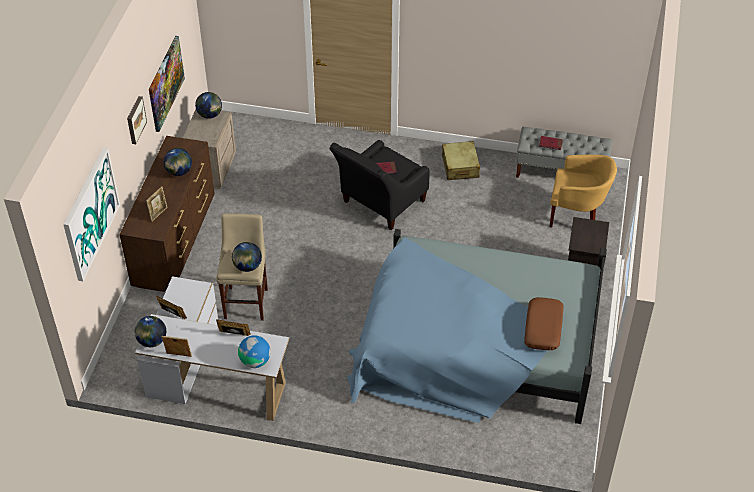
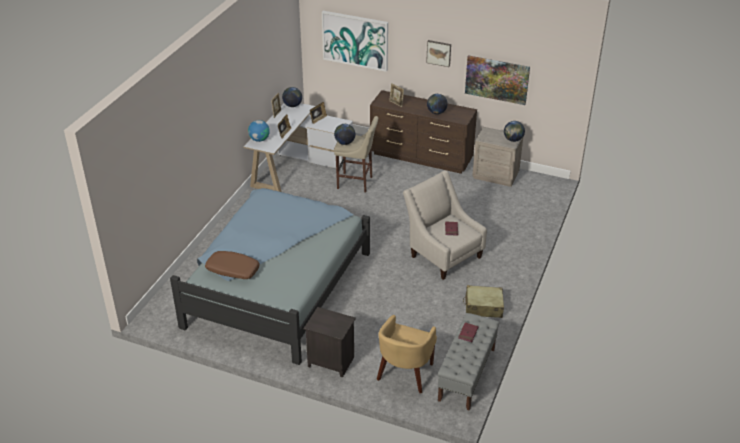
camera: 100 degrees right, 10 degrees down
(380, 204) = (442, 254): black armchair -> beige armchair

